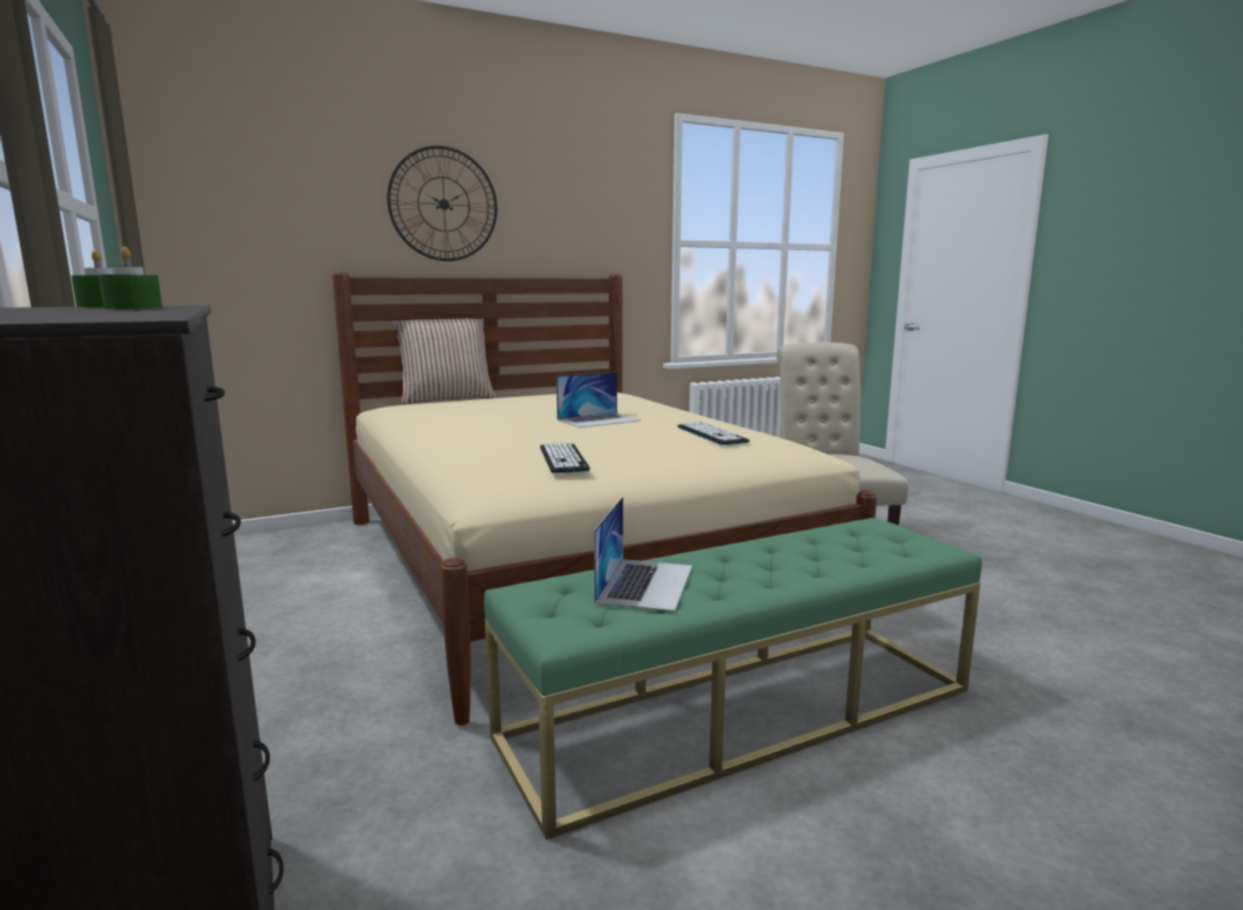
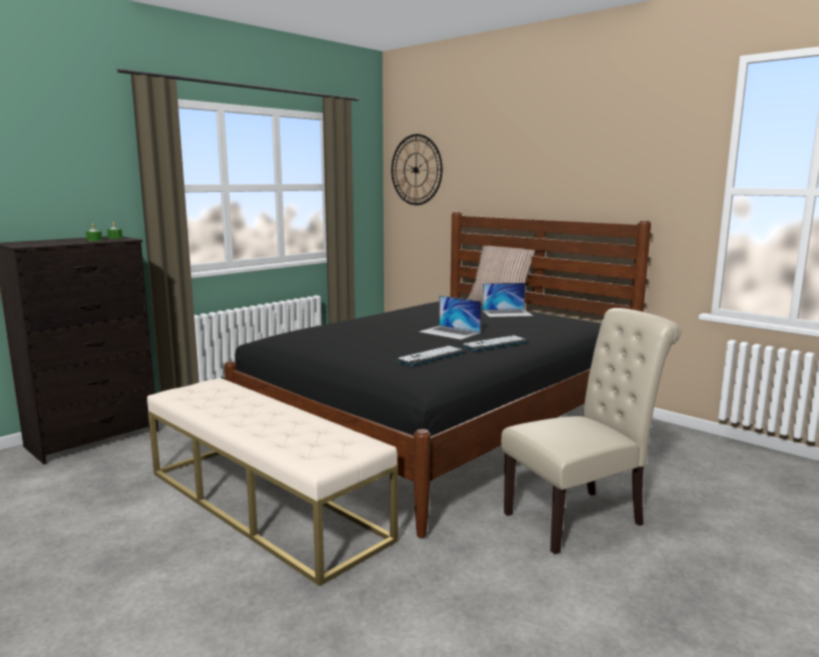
camera: 70 degrees right, 0 degrees up
(443, 204) = (522, 165): wall clock -> wall clock (416, 170)
(563, 459) = (327, 338): keyboard -> keyboard (495, 344)
(567, 563) = (442, 428): beige bed -> black bed
(645, 583) = (226, 398): laptop -> laptop (507, 313)
(742, 712) = (264, 504): green bench -> beige bench

